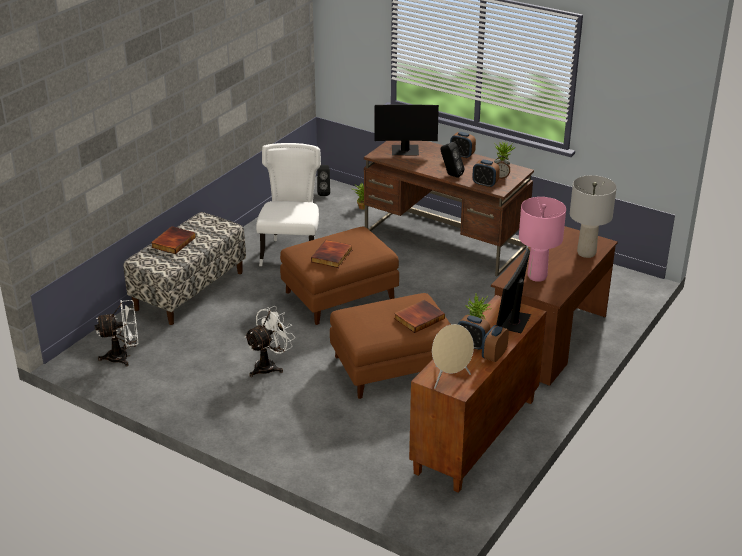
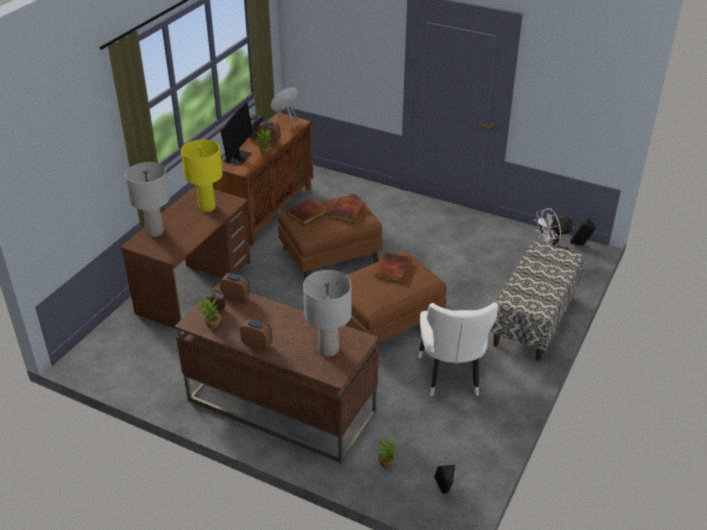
camera: 175 degrees right, 5 degrees up
(173, 242) = (552, 278): book -> book (347, 212)
(269, 366) = (428, 252): white fan -> none
(405, 151) = (328, 350): monitor -> grey table lamp
(451, 175) = (273, 310): black speaker -> black speaker (580, 245)
(537, 276) = (207, 208): pink table lamp -> yellow table lamp

